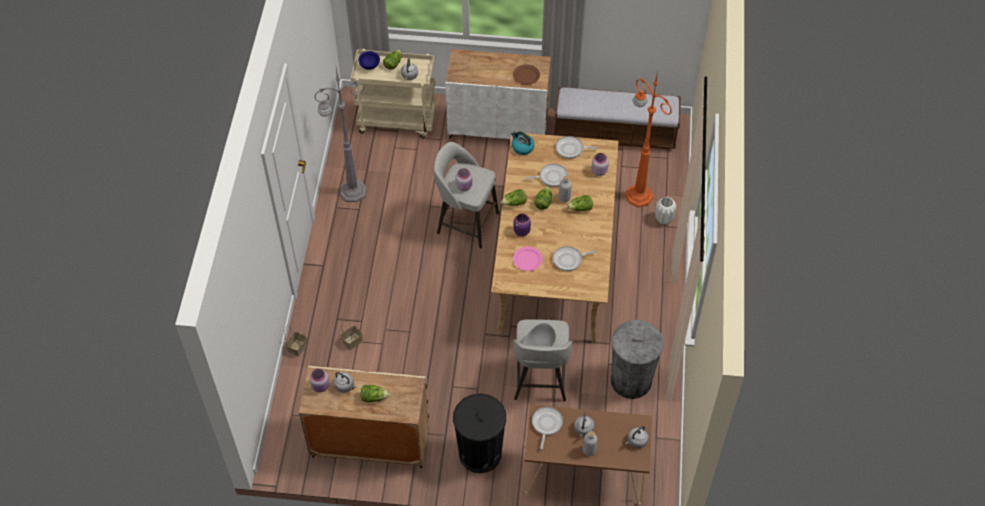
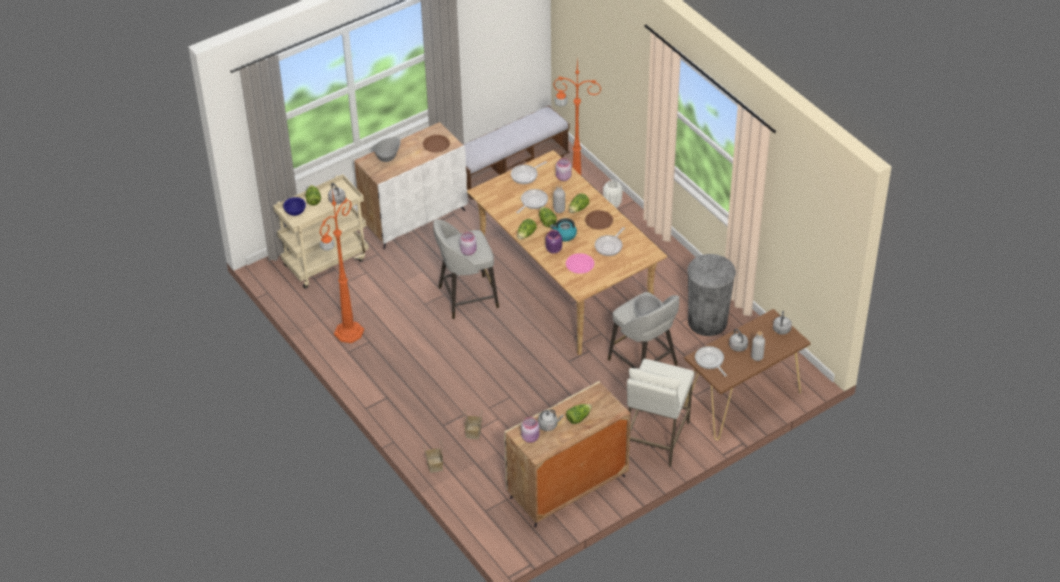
camera: 40 degrees left, 10 degrees down
(351, 191) = (347, 333): grey floor lamp -> orange floor lamp
(479, 62) = (388, 156): none -> grey bowl
(480, 453) = (656, 438): black trash can -> white stool
(522, 147) = (488, 196): kettle -> kettle (564, 235)
(585, 231) = (599, 221): none -> brown plate

